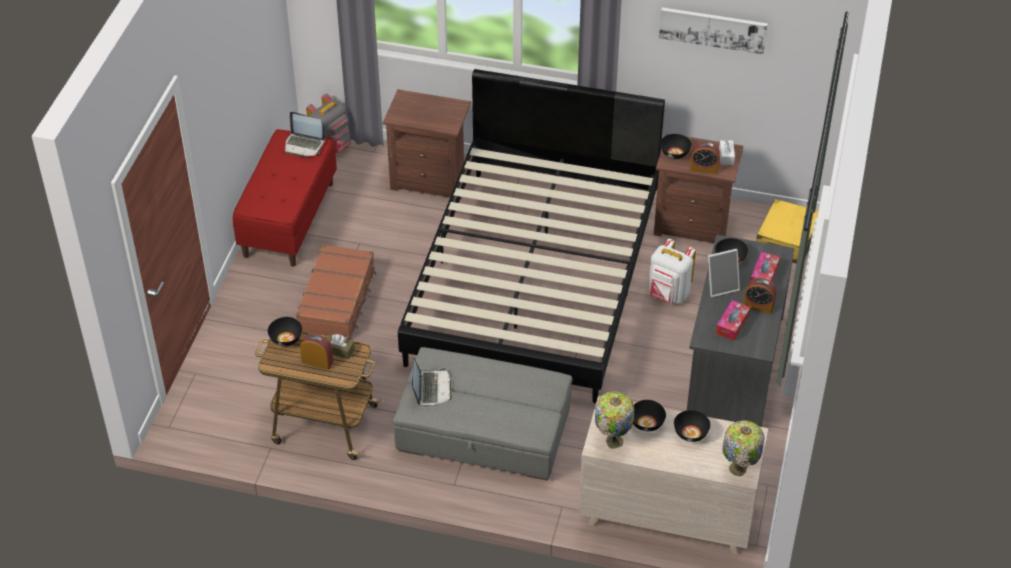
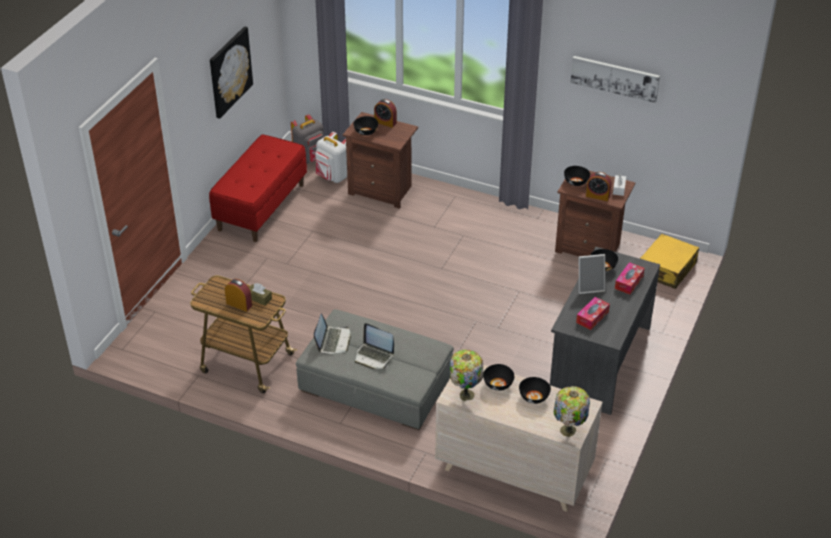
camera: 10 degrees right, 5 degrees down
(242, 66) = (229, 71): none -> picture
(285, 339) = (218, 284): black bowl -> black bowl (365, 131)
(304, 145) = (280, 147): laptop -> laptop (374, 356)
(338, 300) = (283, 271): brown suitcase -> none
(534, 280) = (447, 274): black bed -> none
(668, 295) = (556, 299): white backpack -> white backpack (332, 177)
(758, 306) = (618, 305): alarm clock -> alarm clock (385, 122)

